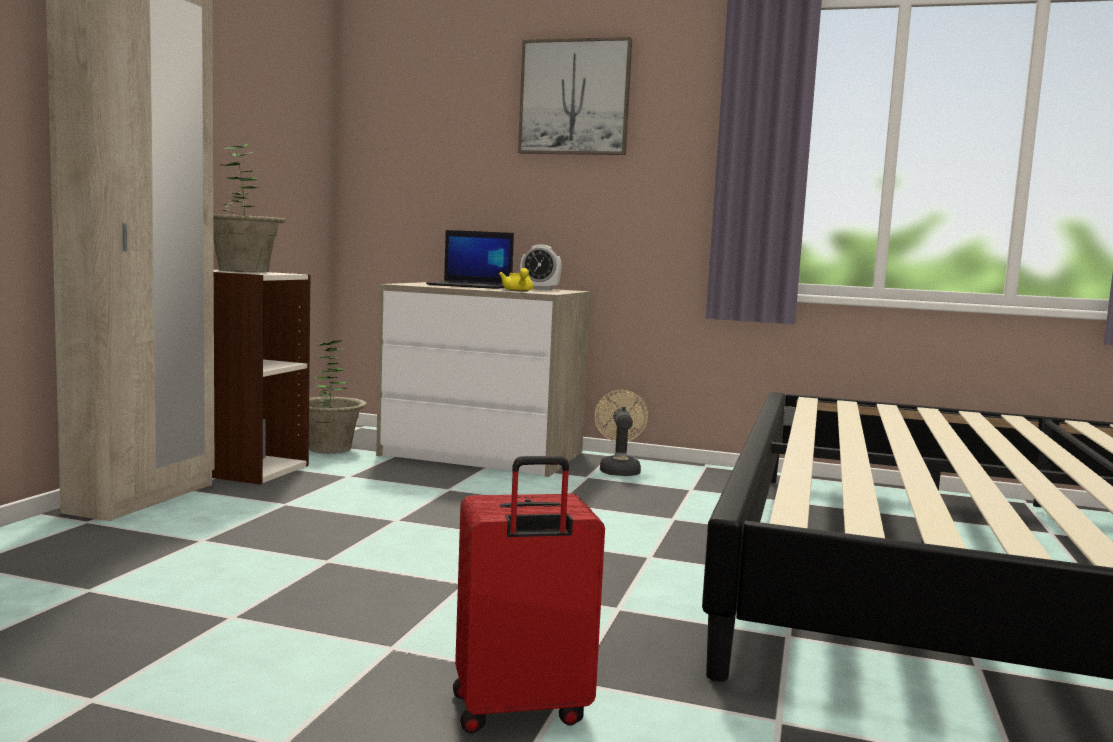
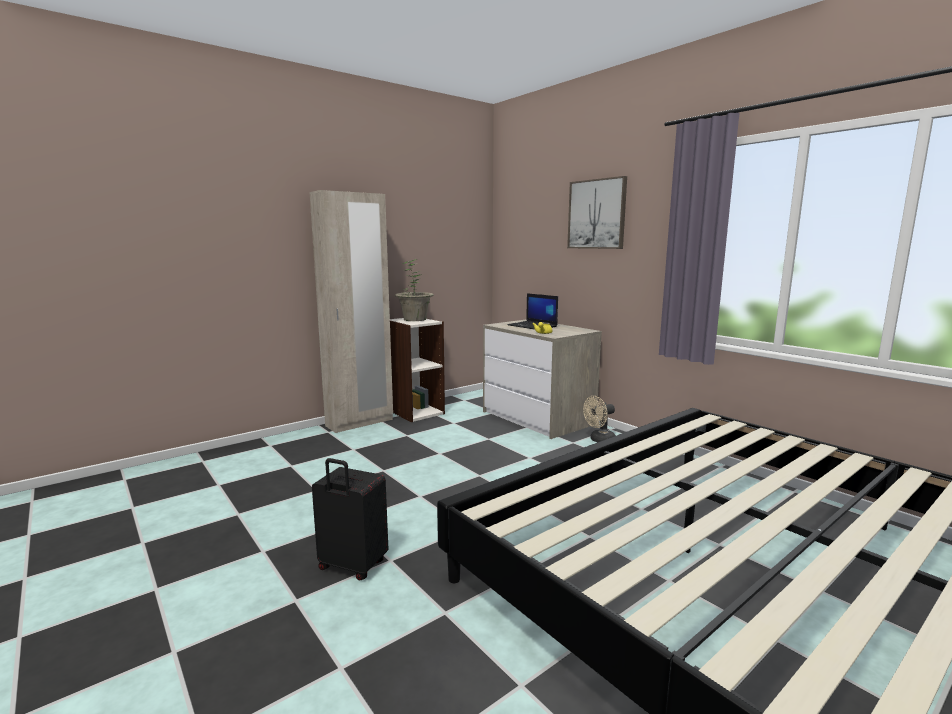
camera: 35 degrees right, 5 degrees up
(330, 448) = (467, 404): potted plant -> none
(520, 710) = (352, 566): red suitcase -> black suitcase
(539, 289) = (569, 329): alarm clock -> none
(618, 470) = (599, 440): beige fan -> beige fan turned 150 degrees counterclockwise

